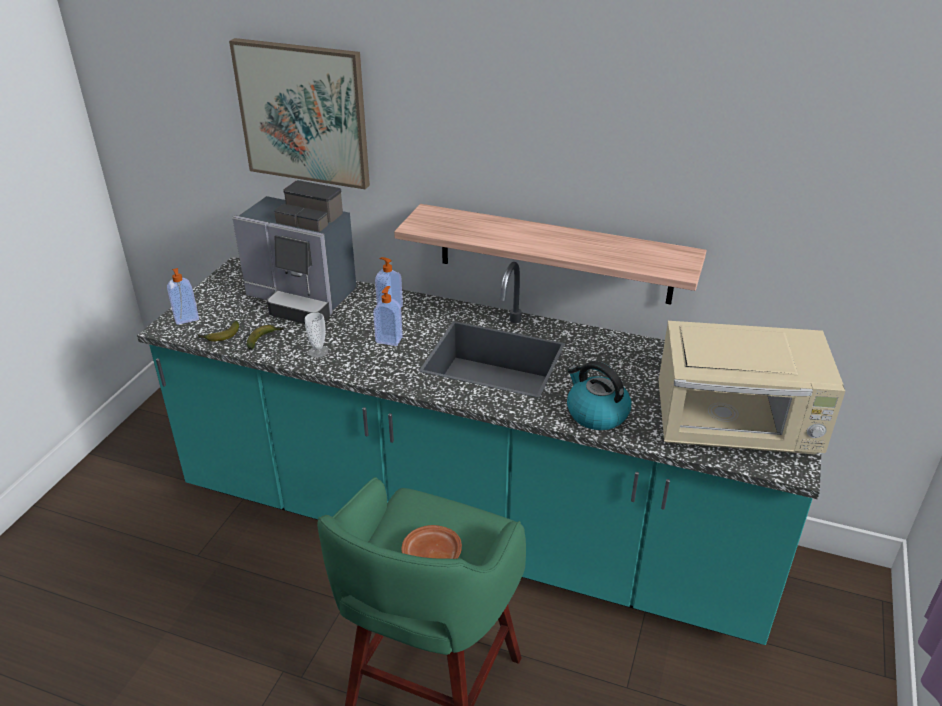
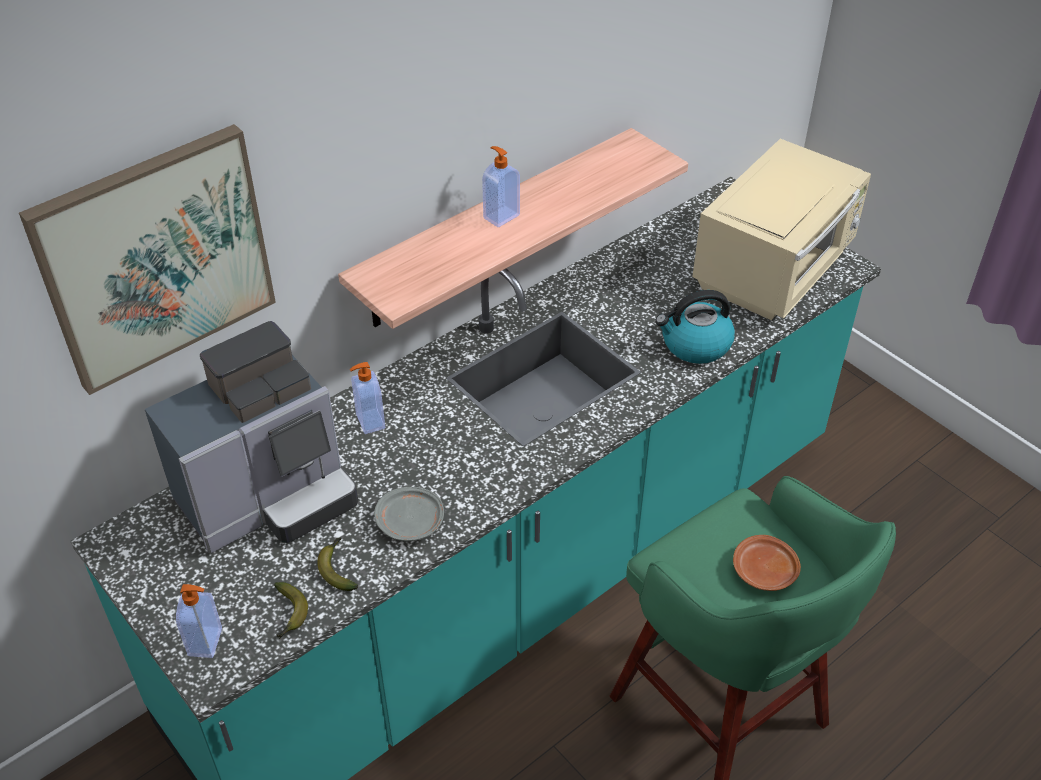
camera: 60 degrees left, 10 degrees up
(318, 351) = (411, 522): cup -> grey plate
(389, 339) = (439, 447): soap dispenser -> soap dispenser (500, 216)

